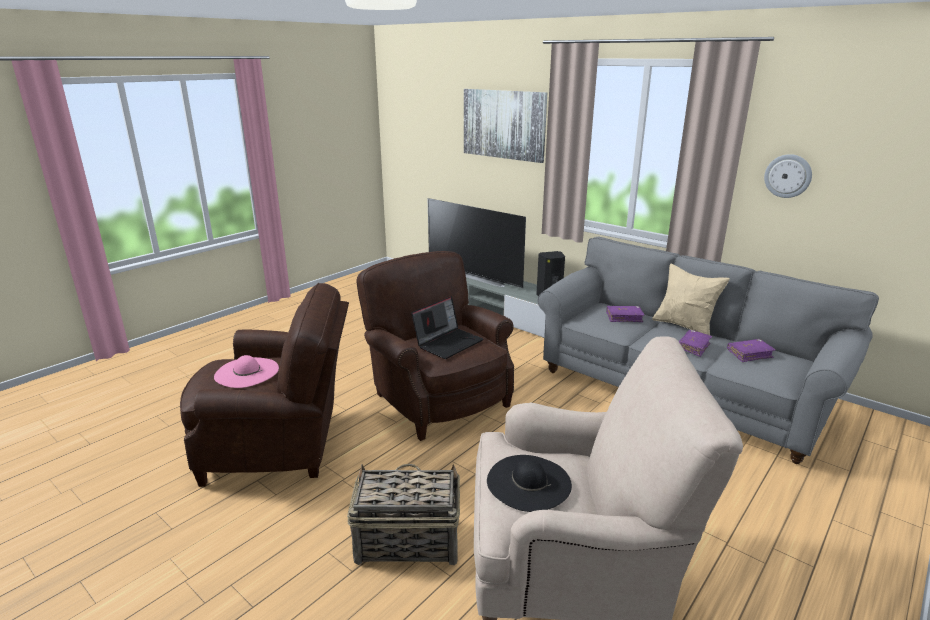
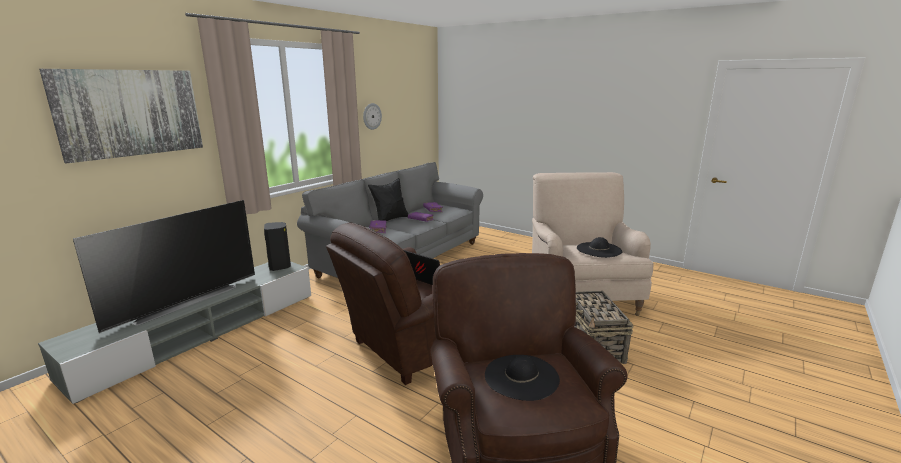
camera: 95 degrees left, 5 degrees down
(246, 372) = (521, 376): pink hat -> black hat
(684, 326) = (390, 219): beige pillow -> black pillow

